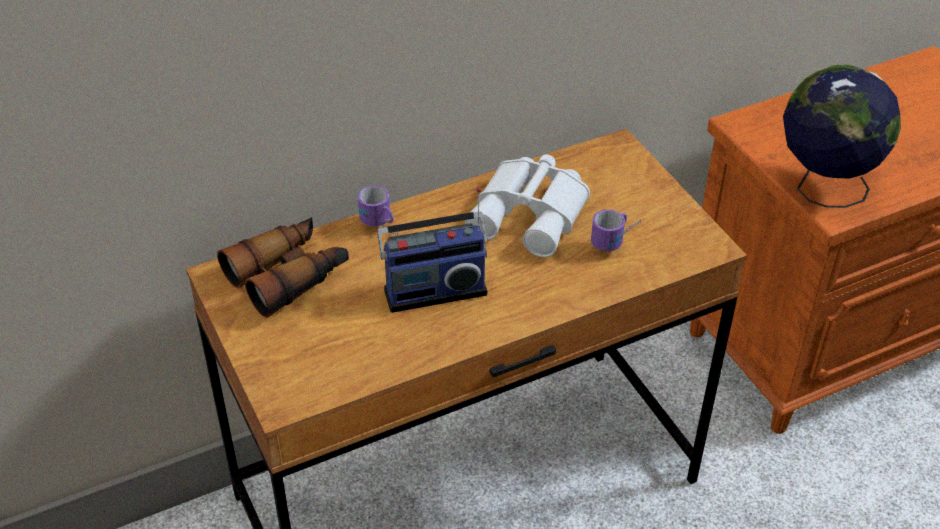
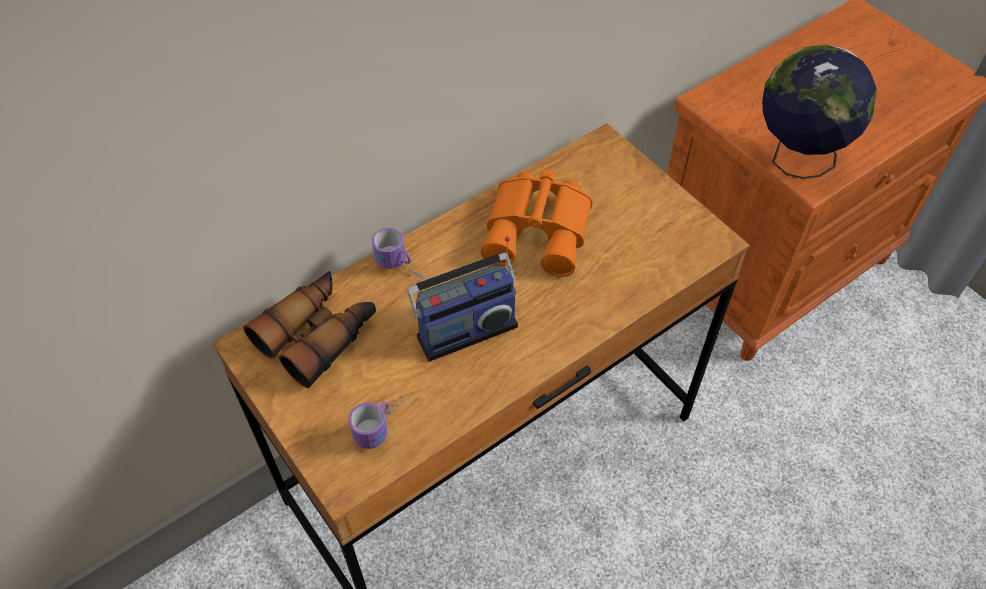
camera: 10 degrees left, 10 degrees up
(532, 214) = (540, 230): white binoculars -> orange binoculars
(618, 239) = (627, 246): mug -> mug (384, 423)

